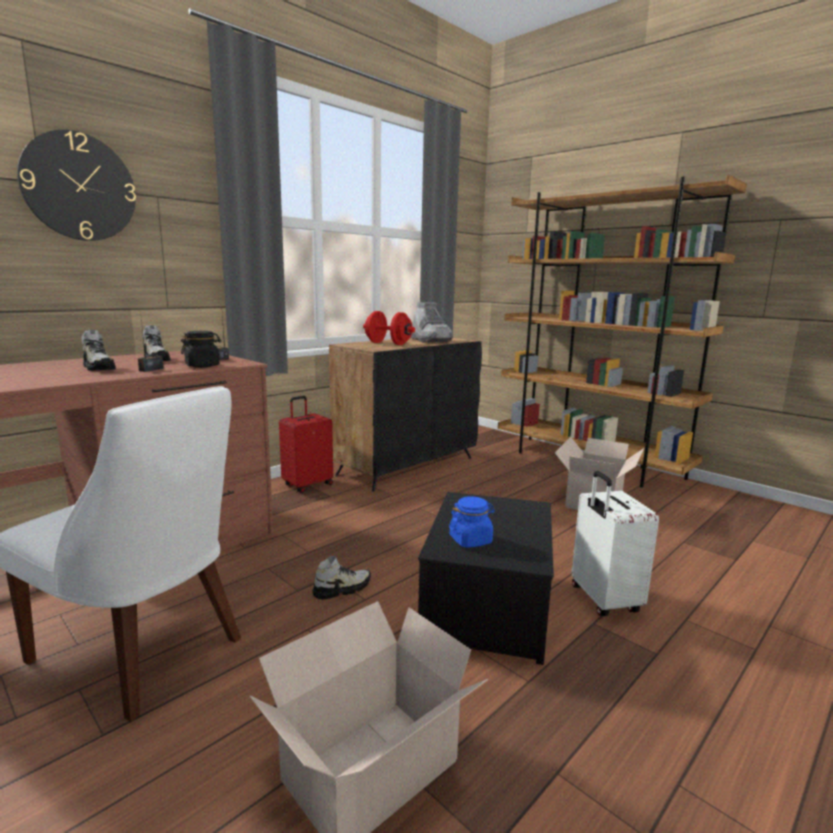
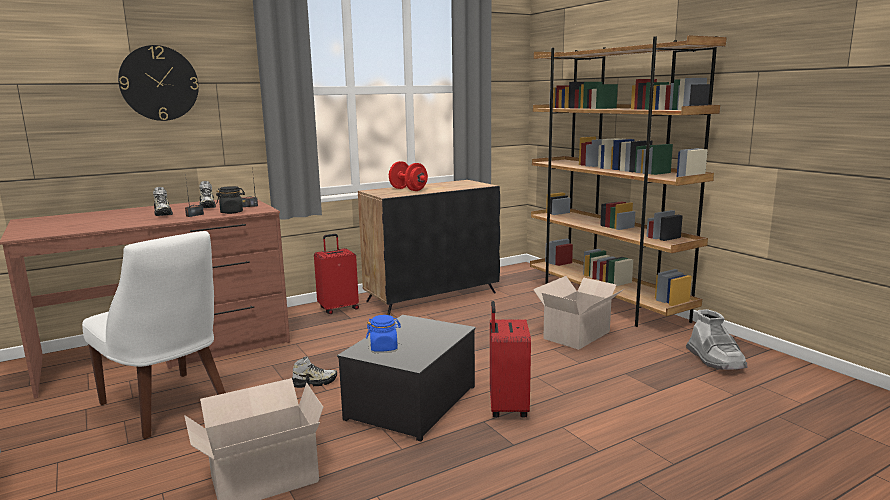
camera: 15 degrees right, 0 degrees up
(431, 341) = (451, 186): grey boot -> grey boot (715, 360)
(603, 600) = (506, 408): white suitcase -> red suitcase

